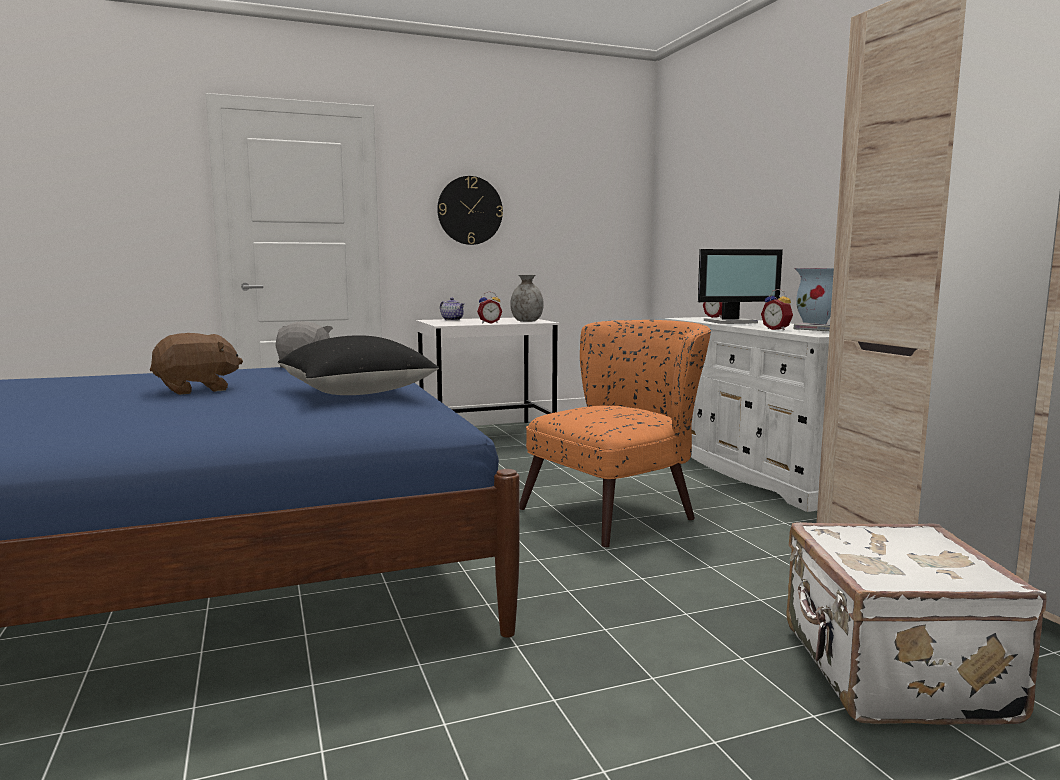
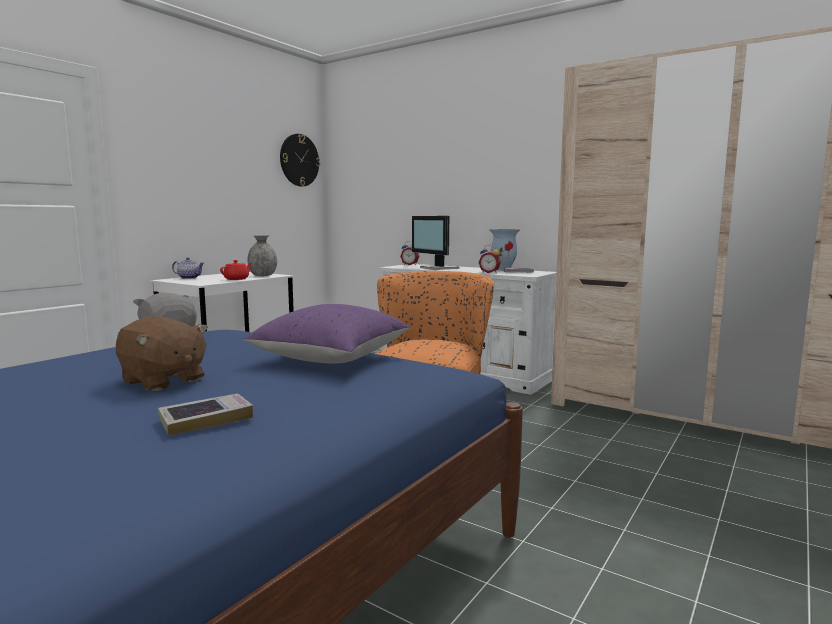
camera: 35 degrees left, 0 degrees up
(138, 414) = (206, 419): none -> book
(197, 390) = (163, 381): brown plush toy -> brown plush toy turned 105 degrees clockwise
(357, 393) = (331, 358): black pillow -> purple pillow
(470, 210) = (192, 177): wall clock -> wall clock (299, 160)
(489, 323) = (237, 279): alarm clock -> red teapot
(732, 322) = (438, 268): monitor -> monitor turned 105 degrees clockwise
(890, 673) = (708, 481): white suitcase -> none

